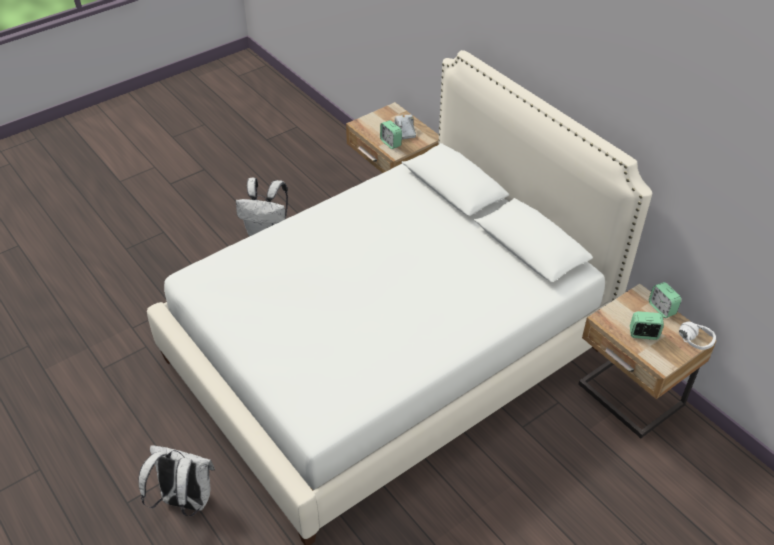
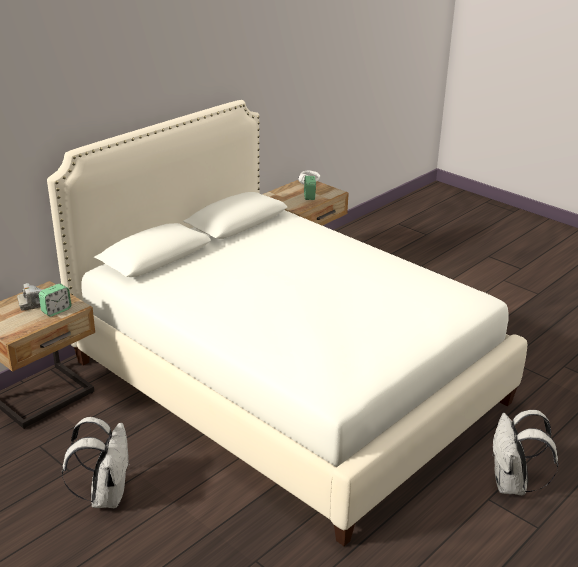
camera: 100 degrees left, 15 degrees down
(662, 308) = (281, 190): alarm clock -> none

